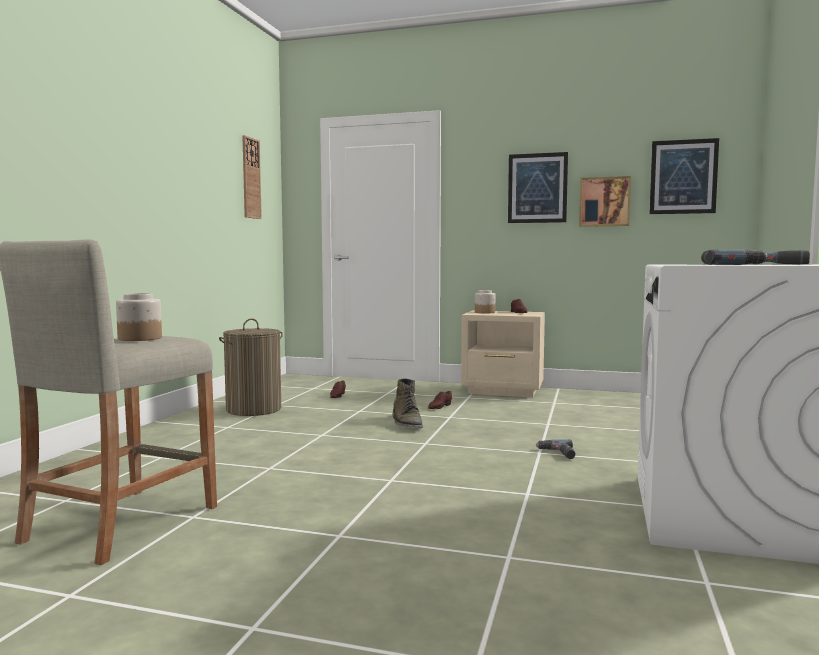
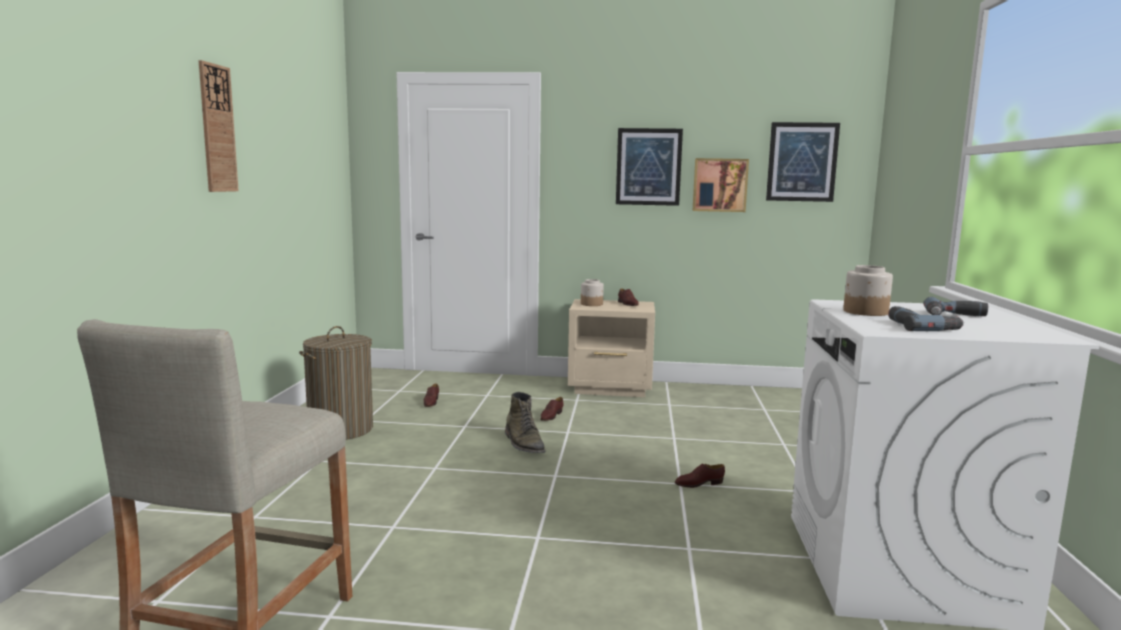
camera: 10 degrees left, 5 degrees up
(139, 338) = (258, 418): jar -> jar (865, 312)
(251, 178) = (318, 146): wall clock -> wall clock (217, 129)
(557, 453) = (699, 484): power drill -> brown shoe

